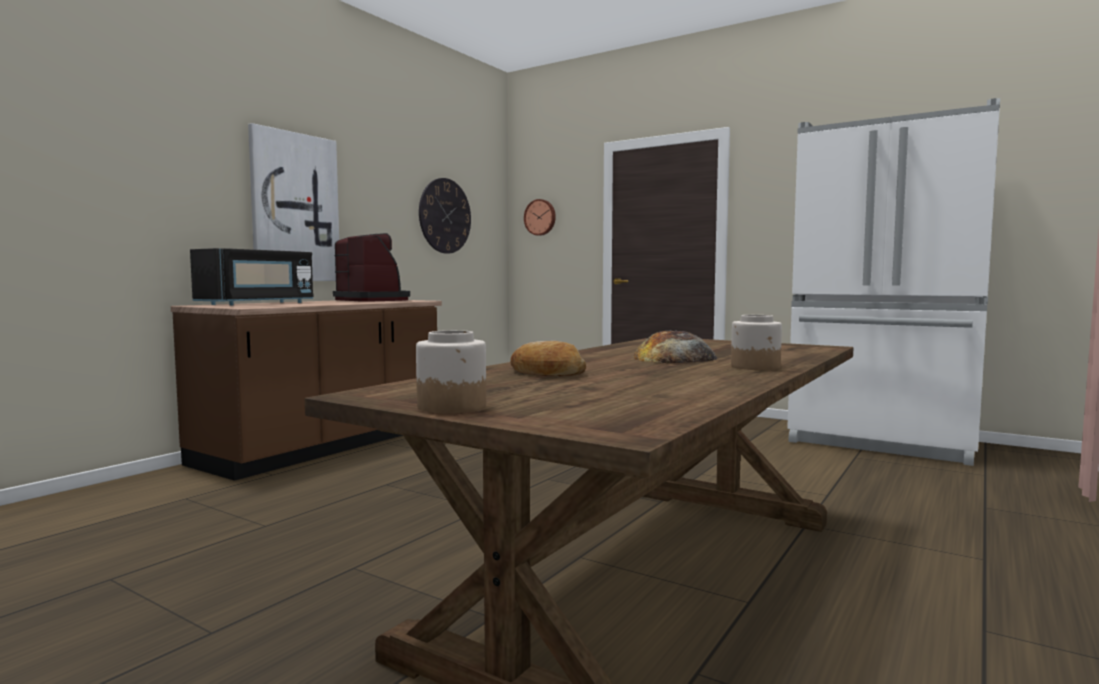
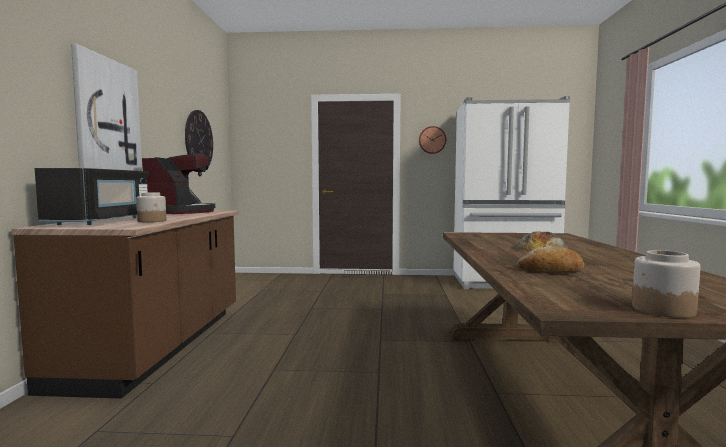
camera: 30 degrees left, 0 degrees up
(374, 300) = (181, 212): coffee machine -> coffee machine turned 75 degrees clockwise
(540, 217) = (259, 144): wall clock -> wall clock (432, 140)
(756, 367) = (609, 252): jar -> jar (152, 221)

